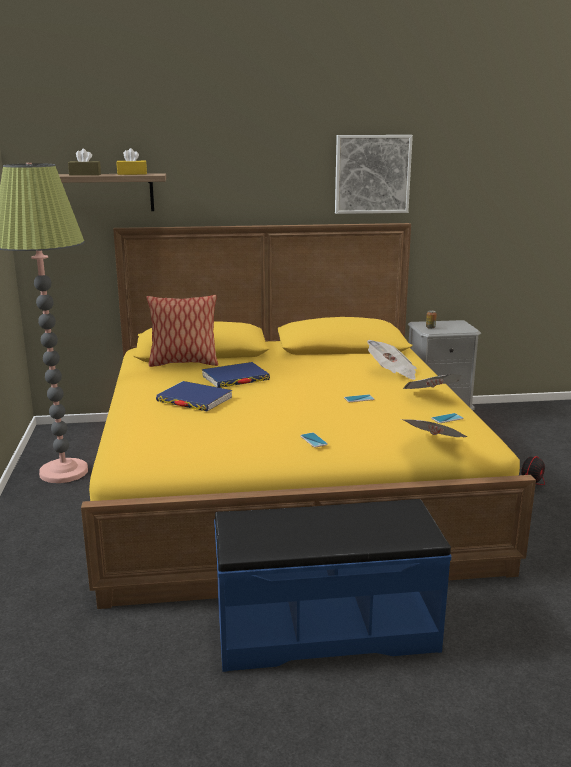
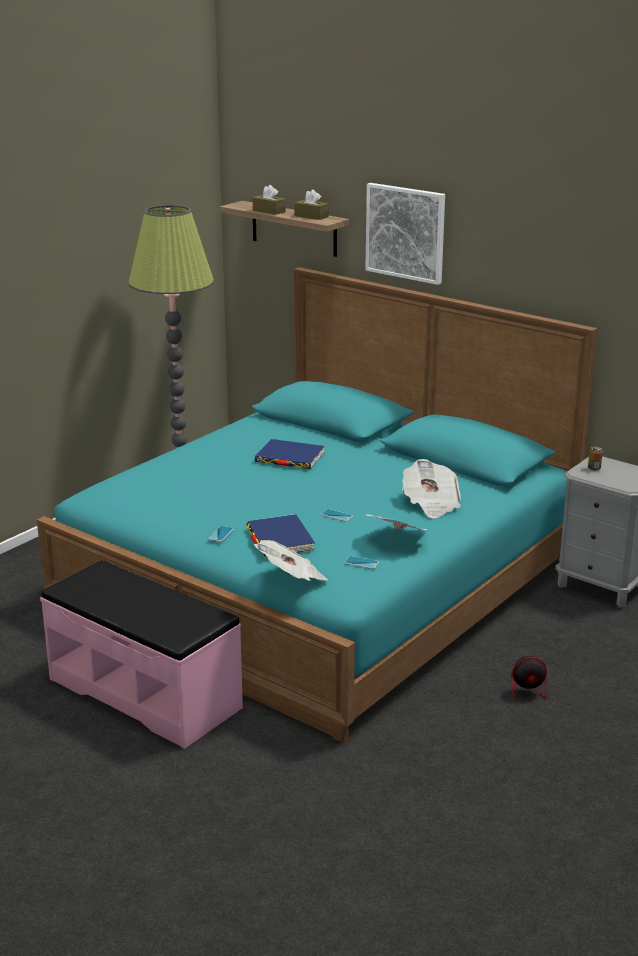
camera: 45 degrees right, 5 degrees up
(132, 174) = (311, 216): yellow tissue box -> brown tissue box
(183, 363) = (286, 427): pillow -> none
(194, 400) = (218, 466): blue book -> blue book (280, 539)
(285, 483) = (319, 582): yellow bed -> turquoise bed
(325, 628) = (145, 692): blue bench -> pink bench
(372, 174) = (559, 258): picture -> picture (405, 232)

